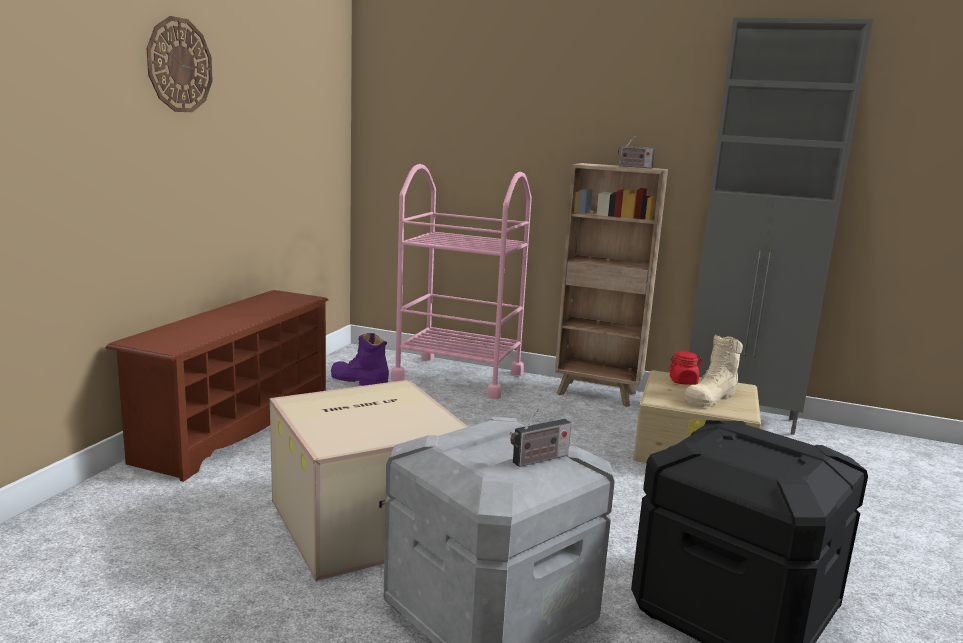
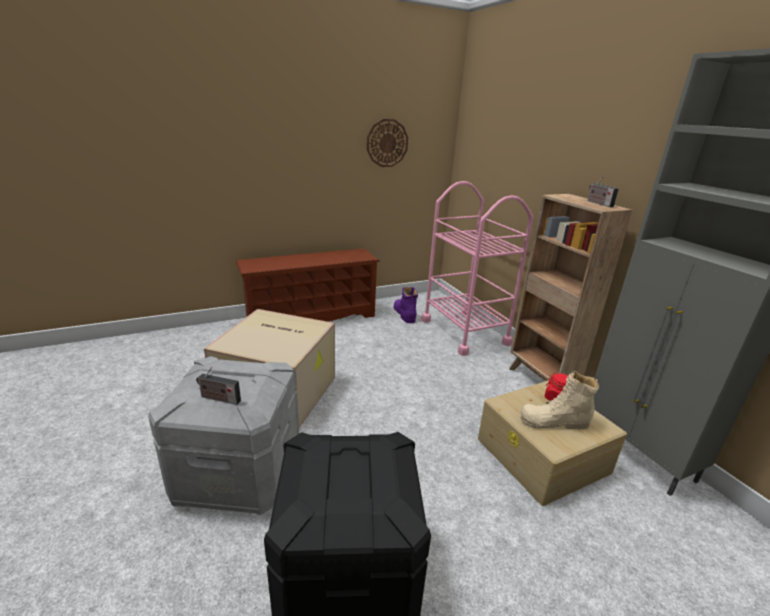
camera: 45 degrees right, 10 degrees up
(179, 65) = (293, 115): wall clock -> wall clock (387, 143)

